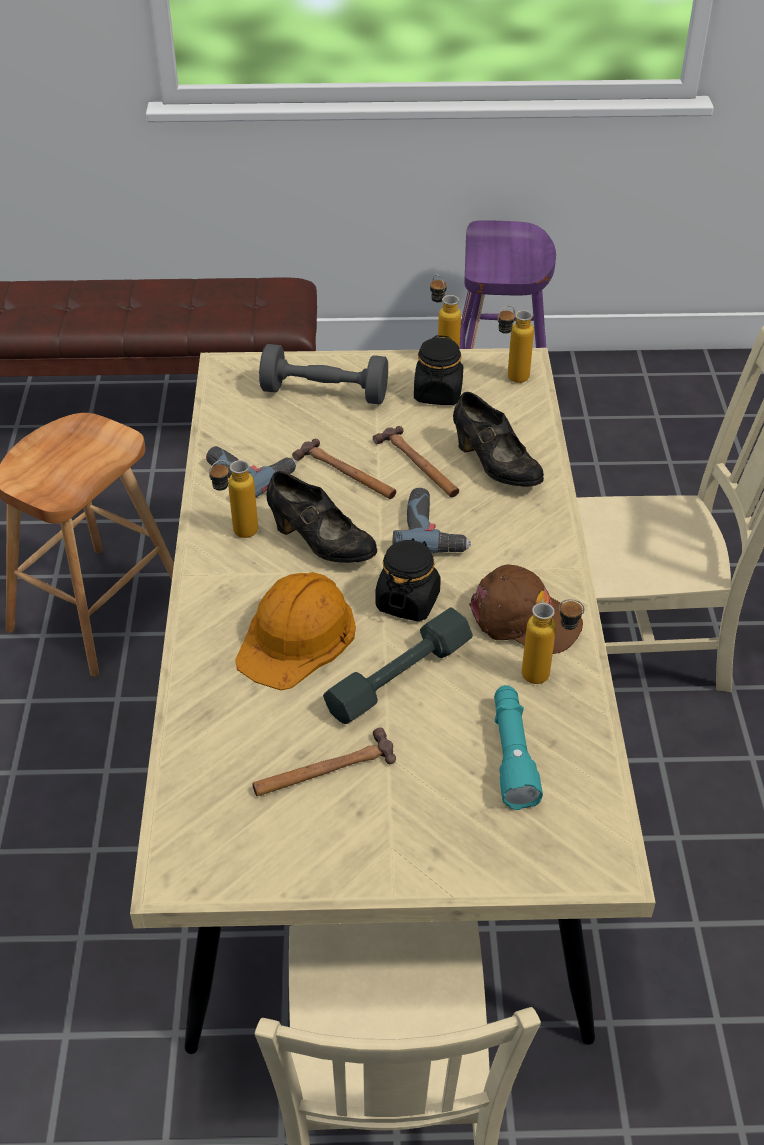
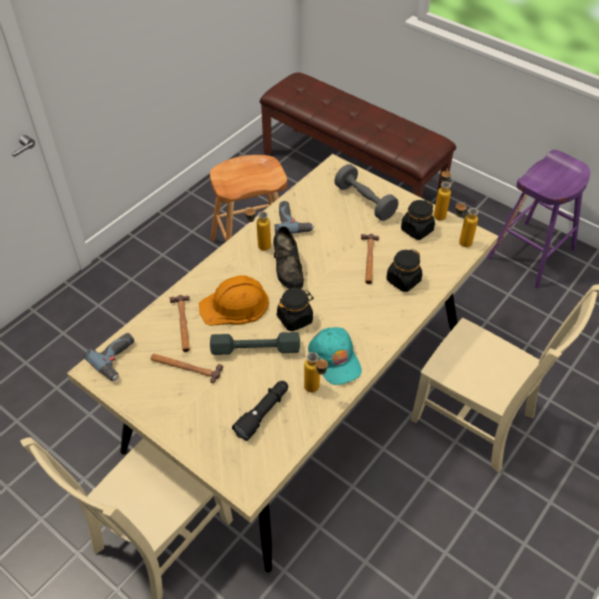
camera: 40 degrees right, 5 degrees up
(346, 474) = (332, 245): hammer -> hammer (182, 324)
(432, 530) = (341, 293): power drill -> power drill (118, 359)
(495, 466) = (403, 280): black shoe -> black jar
(512, 754) = (263, 413): turquoise flashlight -> black flashlight
(524, 619) = (335, 359): brown cap -> turquoise cap

